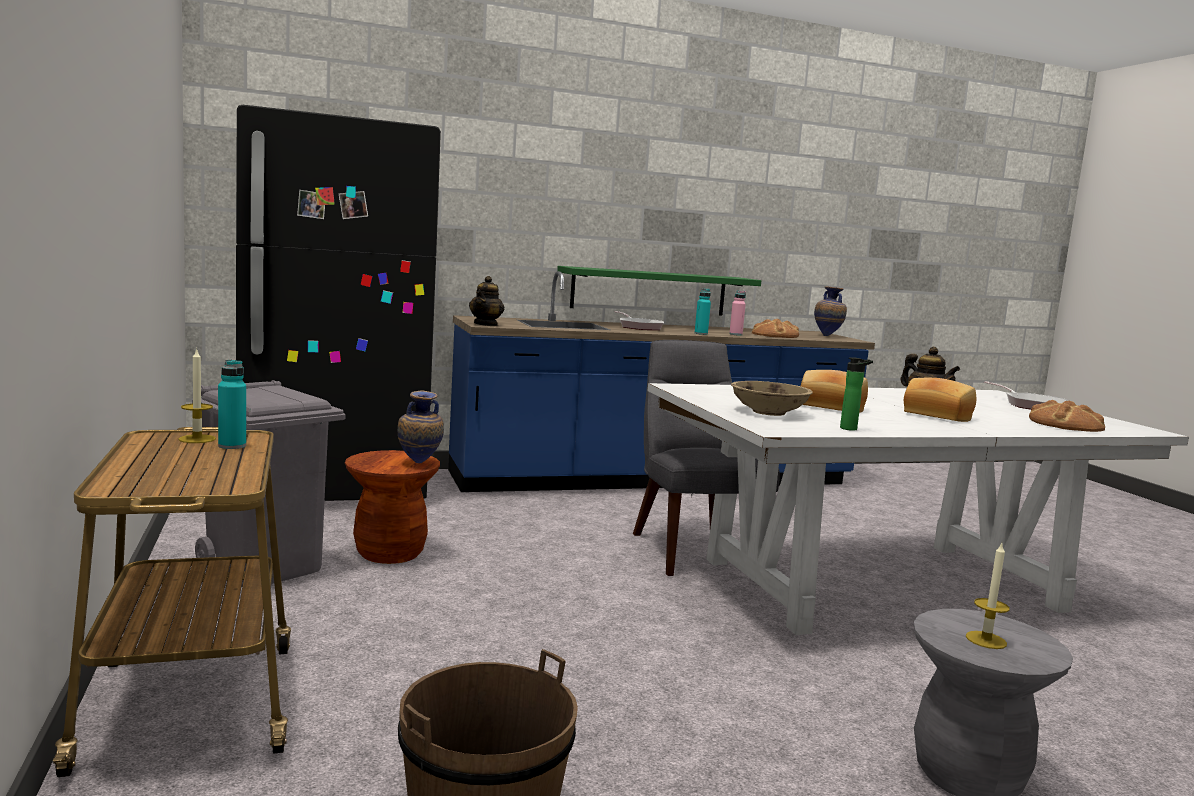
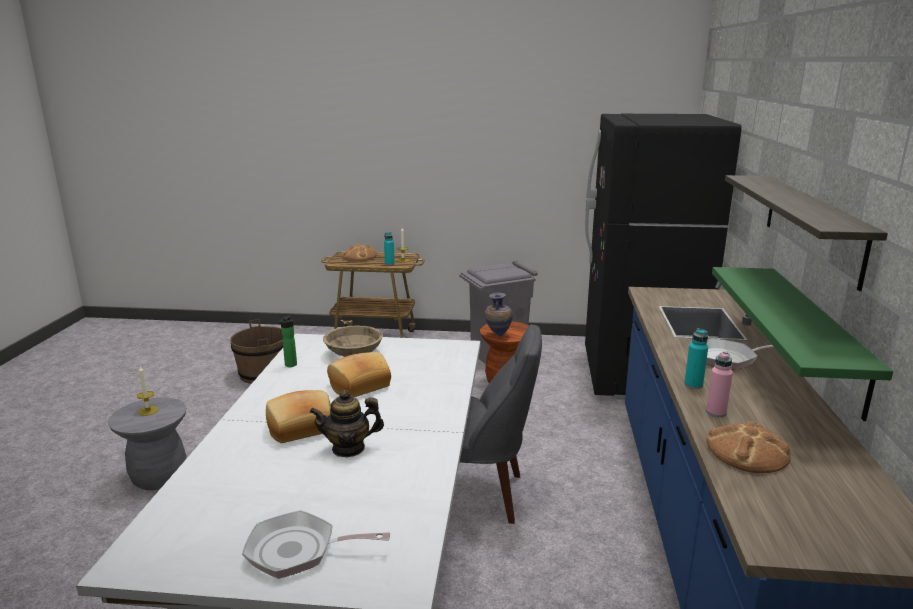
camera: 115 degrees right, 10 degrees up
(486, 324) = (650, 292): teapot -> none
(617, 218) = (812, 226): none -> shelf
(828, 336) = (827, 534): vase -> none
(1065, 425) = (208, 498): bread -> bread (359, 256)

